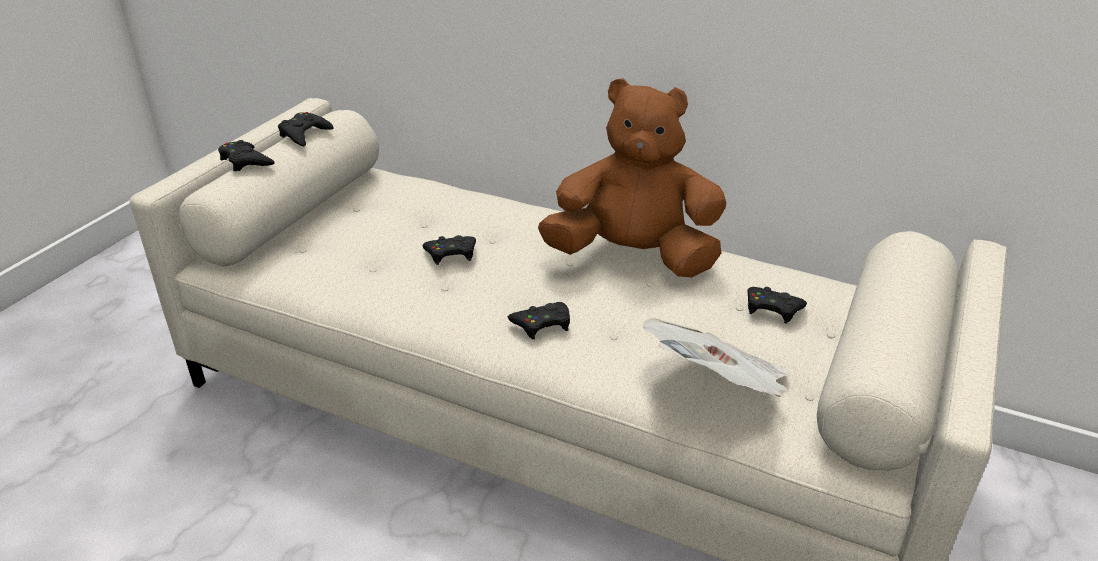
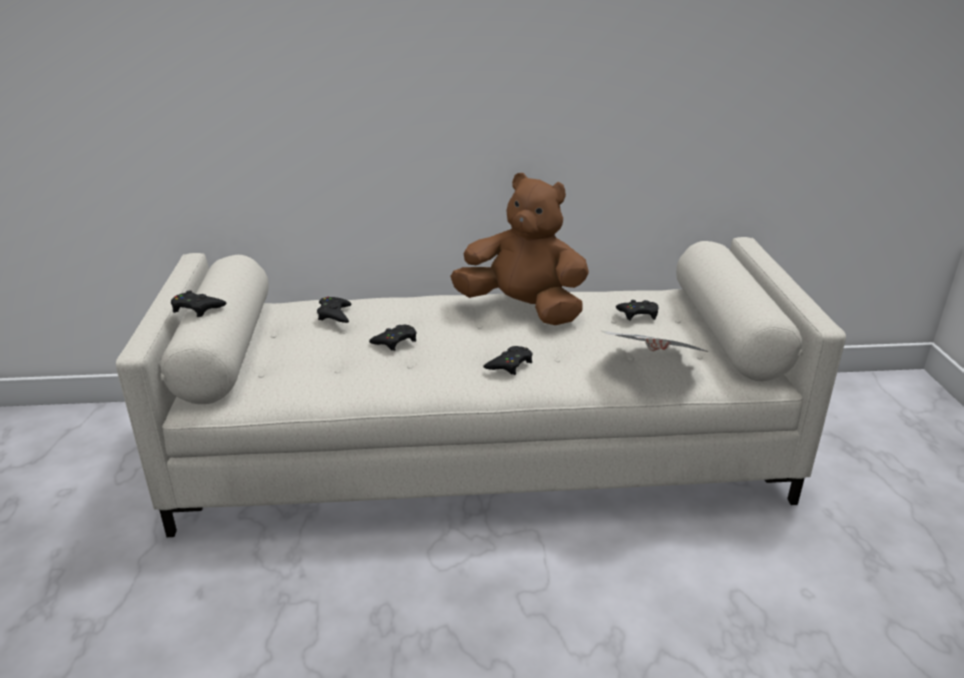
camera: 30 degrees left, 5 degrees down
(304, 134) = (223, 278): black game controller -> black game controller (334, 314)
(633, 257) = (523, 309): brown plush toy -> brown plush toy turned 45 degrees clockwise

